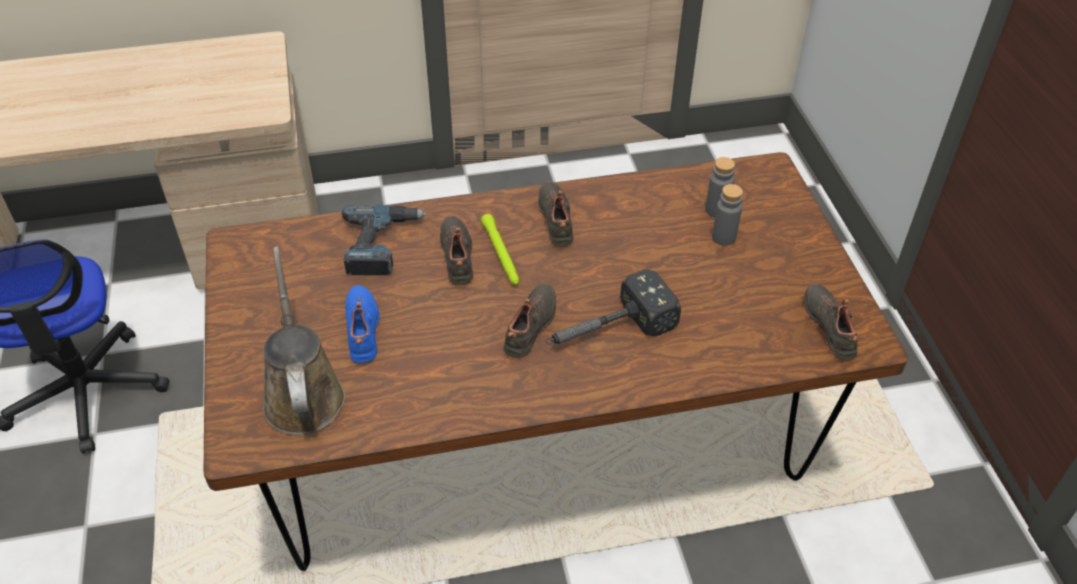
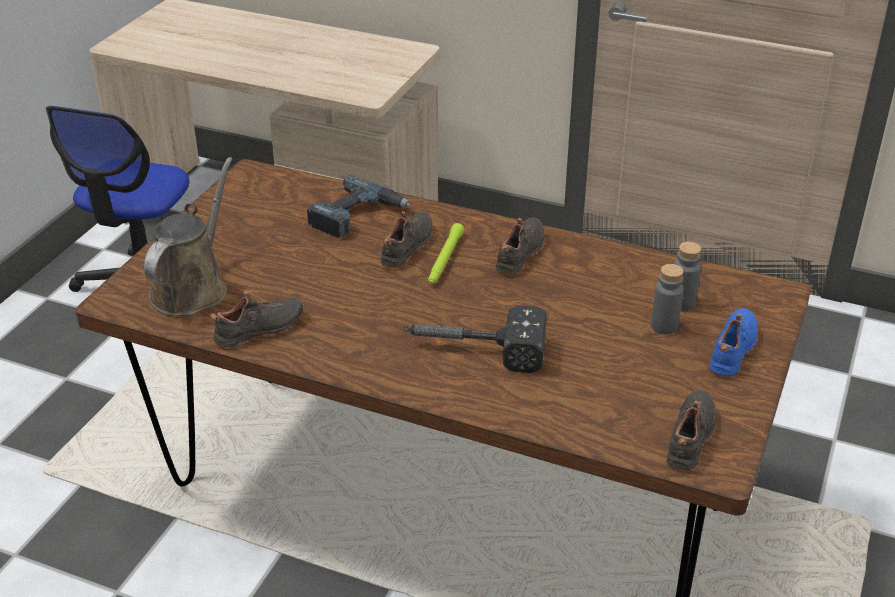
camera: 35 degrees right, 10 degrees down
(364, 330) = (281, 266): blue shoe -> blue shoe (734, 350)
(532, 327) = (413, 320): black shoe -> black shoe (260, 331)

